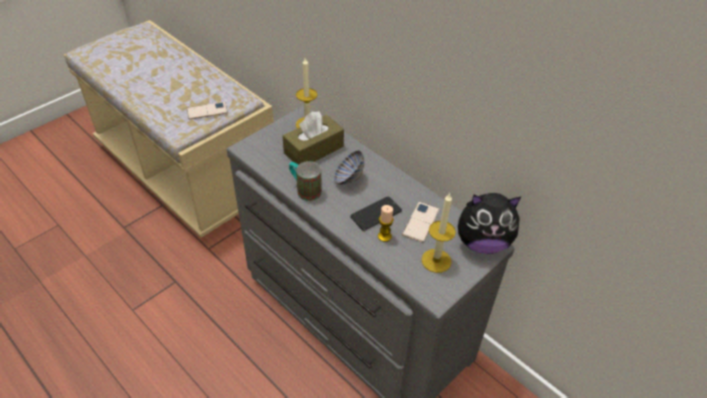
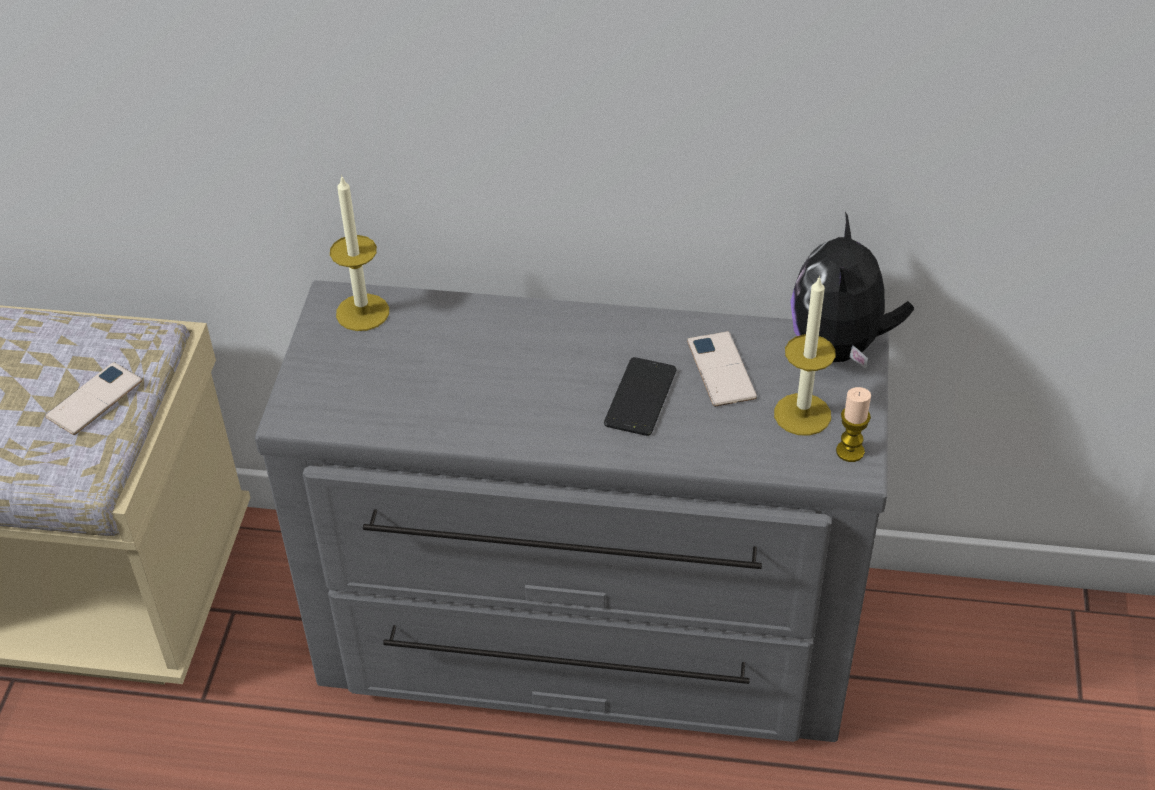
camera: 35 degrees left, 0 degrees up
(305, 190) = (482, 426): mug -> none
(314, 150) = (423, 351): brown tissue box -> none
(348, 178) = (535, 366): bowl -> none
(384, 236) = (690, 424): candle -> candle (850, 451)
(482, 242) = (839, 347): plush toy -> plush toy turned 135 degrees clockwise

